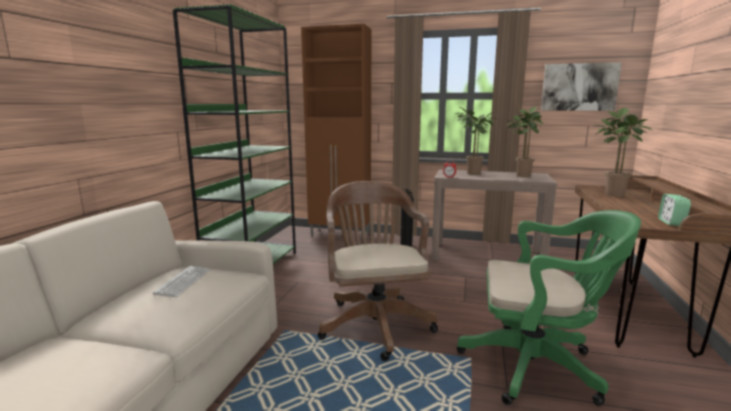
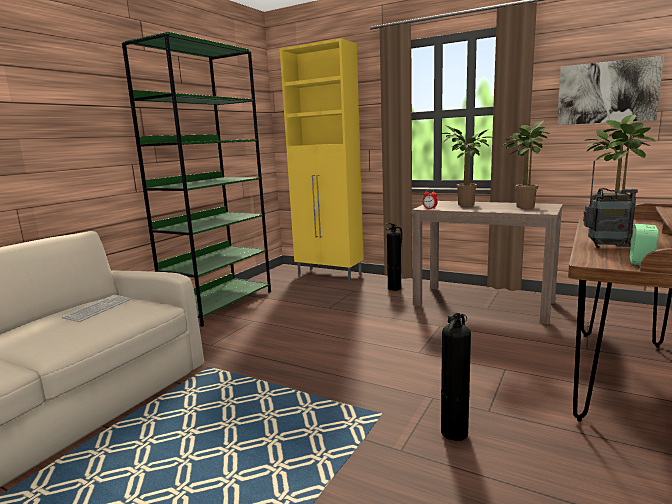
camera: 15 degrees right, 0 degrees up
(340, 235) = (330, 275): brown cabinet -> yellow cabinet
(374, 322) = (303, 367): brown office chair -> none
(537, 367) = (455, 432): green office chair -> fire extinguisher
(632, 211) = (606, 248): none -> radio

